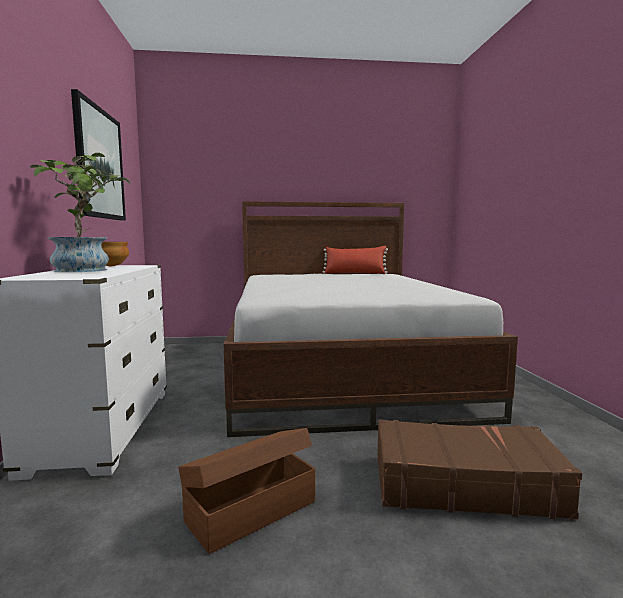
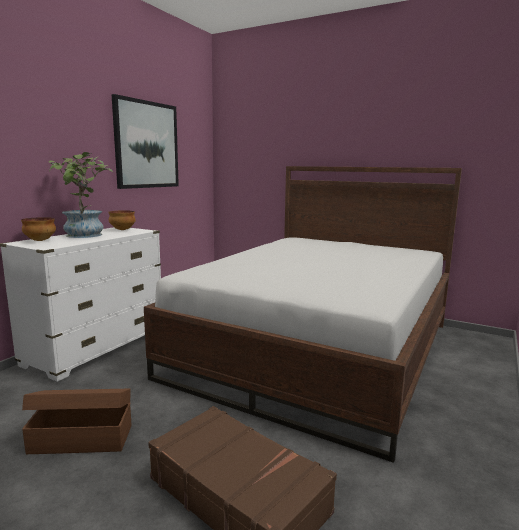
camera: 35 degrees right, 5 degrees up
(41, 275) = (40, 240): none -> bowl
(355, 273) = (388, 246): red pillow -> none

